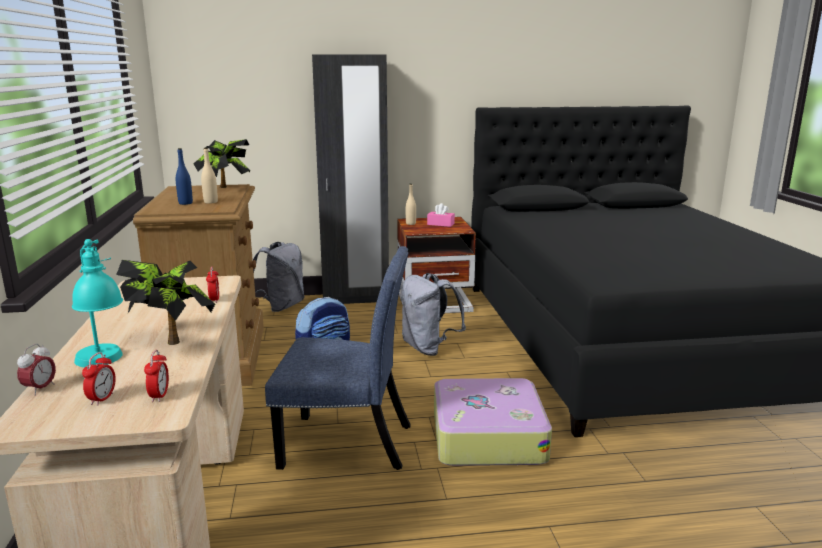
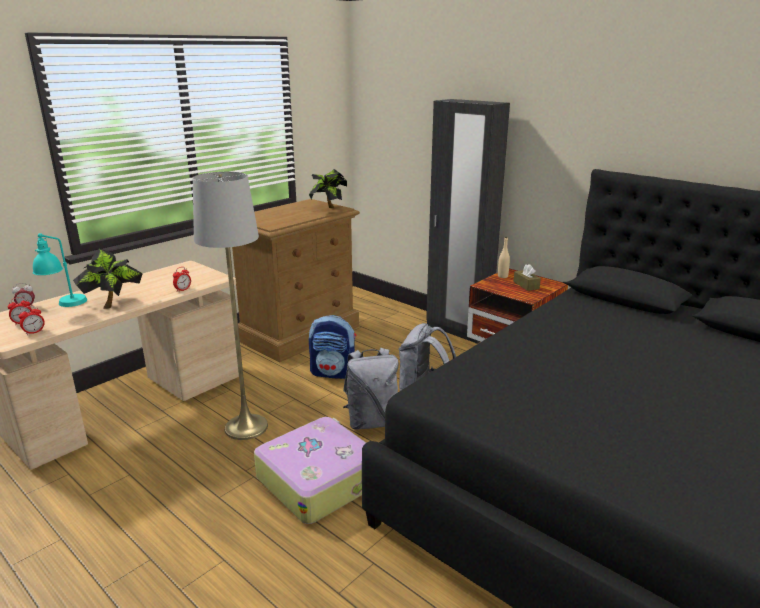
camera: 50 degrees right, 5 degrees up
(185, 203) = (272, 216): blue bottle -> none
(210, 202) = (285, 218): beige bottle -> none
(281, 306) = (399, 315): grey backpack -> grey backpack (372, 421)
(344, 443) = (246, 427): blue chair -> grey floor lamp
(440, 224) = (526, 285): pink tissue box -> brown tissue box

